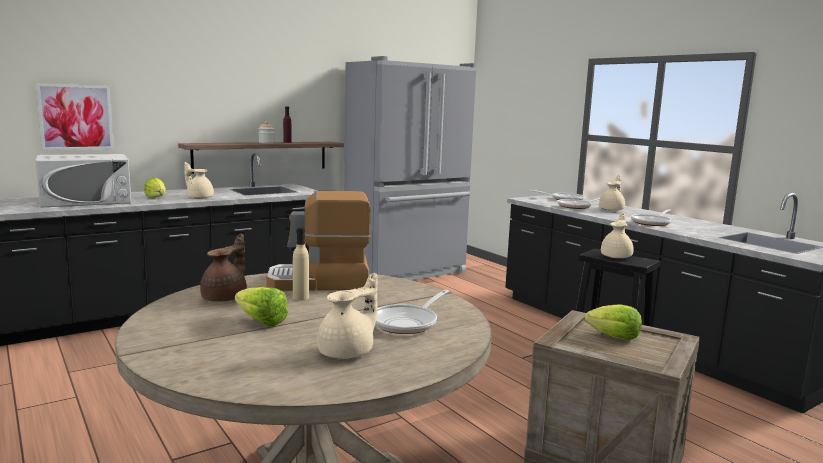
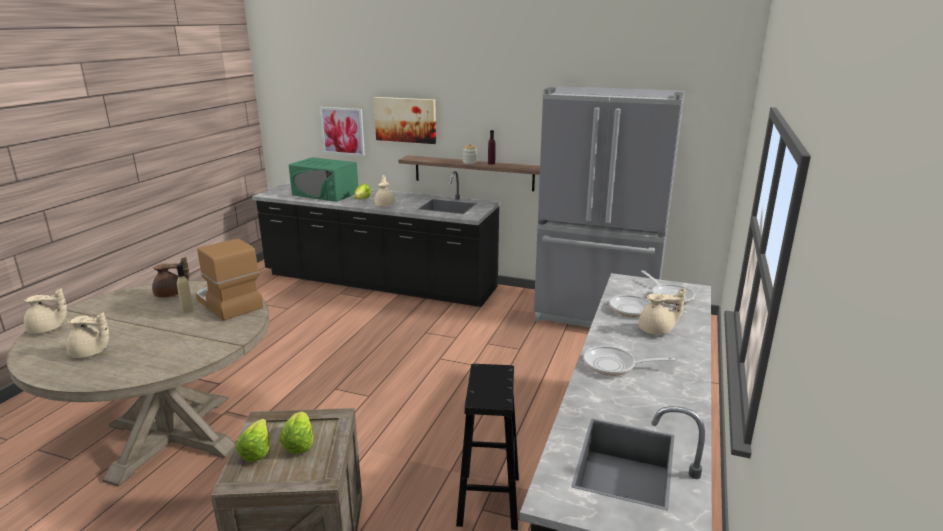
camera: 55 degrees right, 10 degrees up
(86, 201) = (325, 194): white microwave -> green microwave
(175, 99) = (405, 120): none -> picture
(258, 320) = (134, 315): lettuce -> lettuce (259, 448)
(408, 323) = (157, 352): frying pan -> none
(617, 256) = (491, 383): beige teapot -> beige teapot (47, 329)

